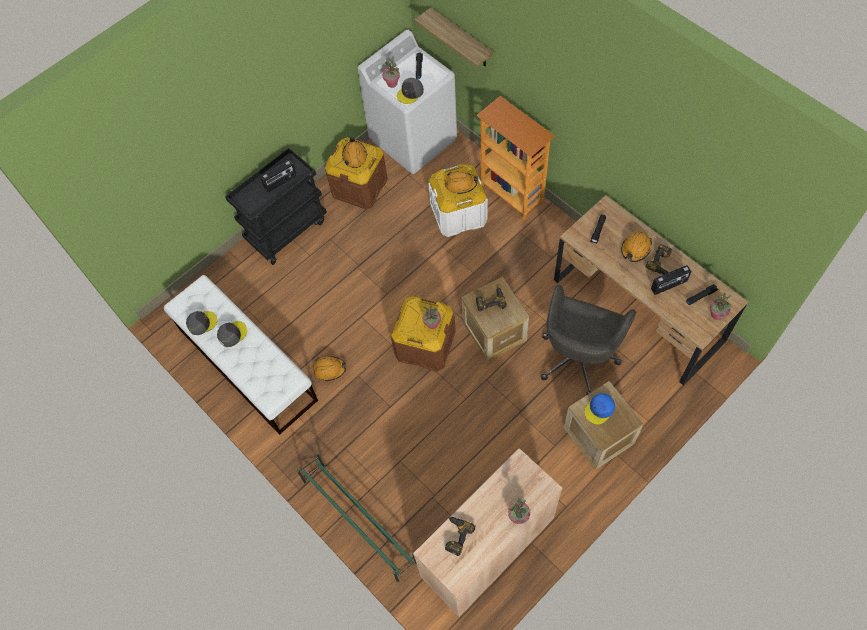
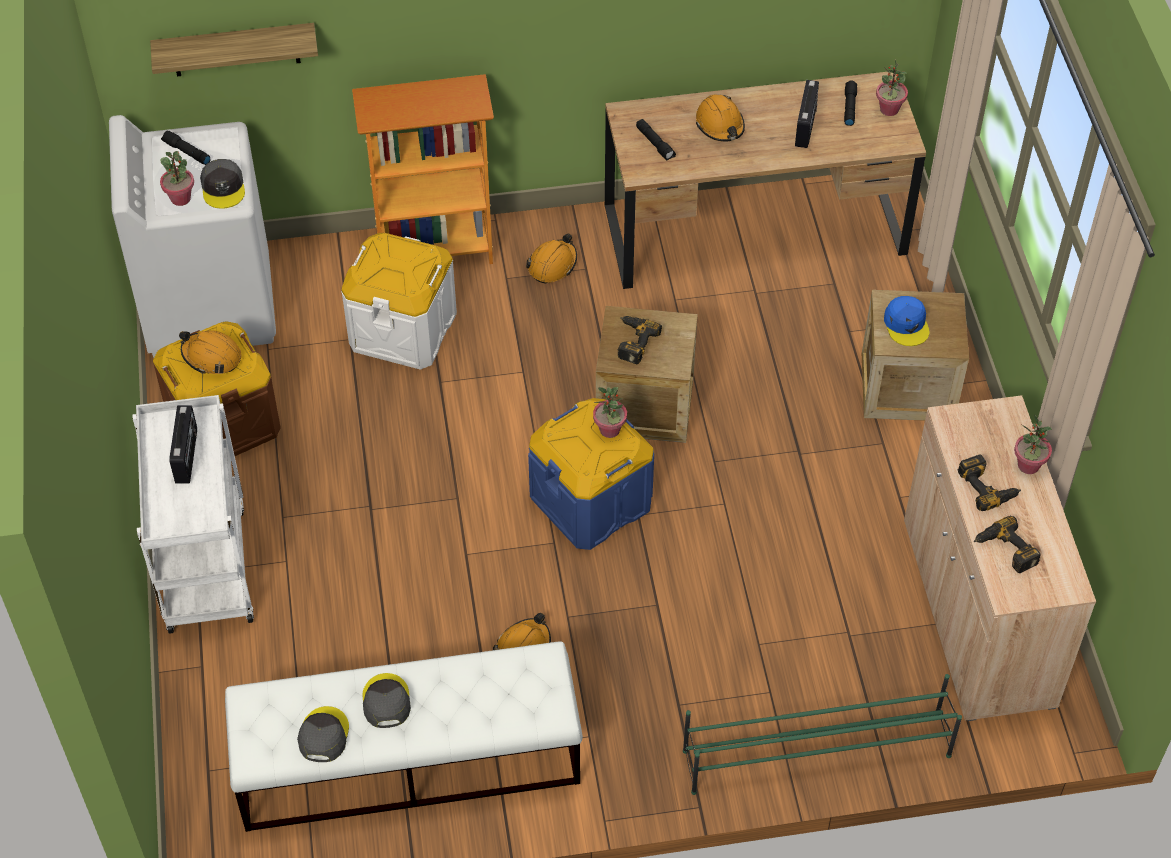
camera: 60 degrees left, 10 degrees down
(287, 230) = (204, 565): black cart -> white cart
(425, 345) = (591, 501): brown storage box -> blue storage box
(460, 184) = (401, 261): orange hard hat -> orange hard hat (552, 264)
(578, 357) = (770, 336): grey office chair -> none
(662, 263) = (766, 113): power drill -> power drill (988, 486)

